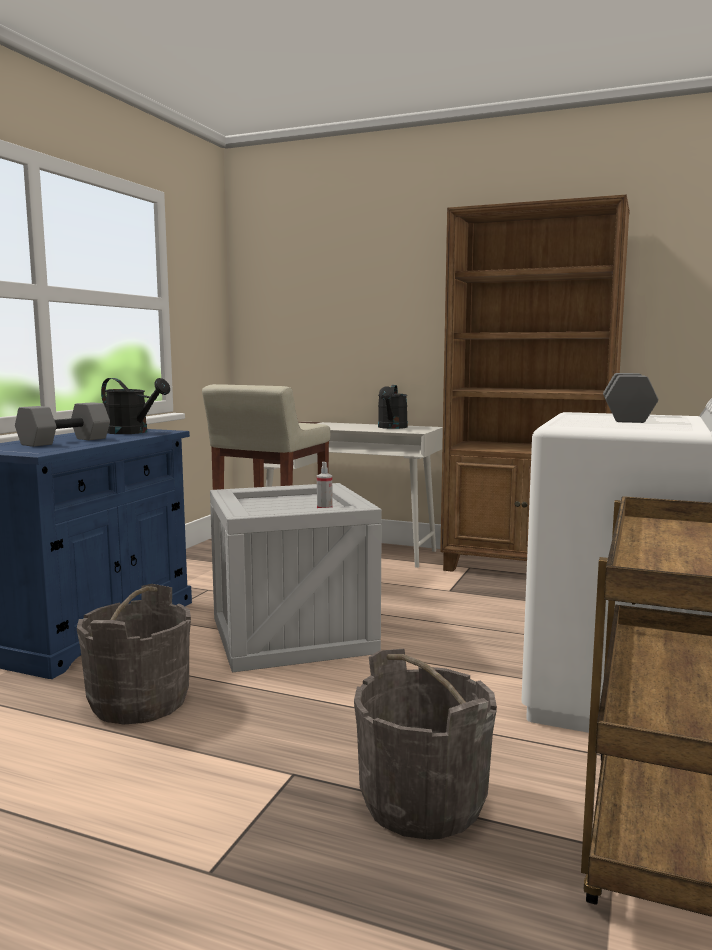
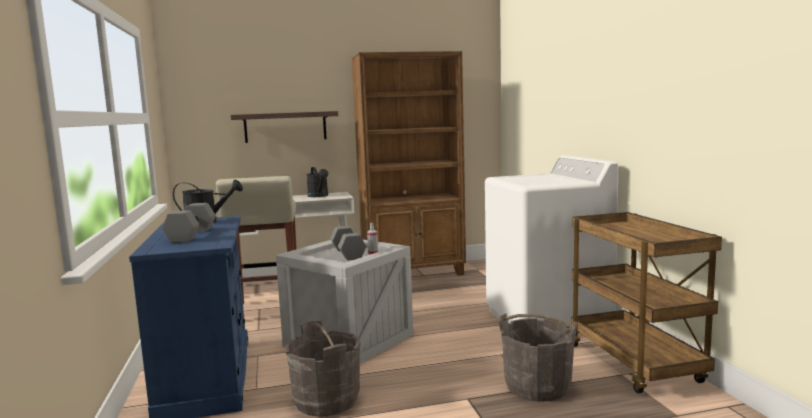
camera: 35 degrees left, 0 degrees up
(368, 325) = (285, 127): none -> shelf
(629, 418) = (533, 177): grey dumbbell -> grey dumbbell (349, 253)

